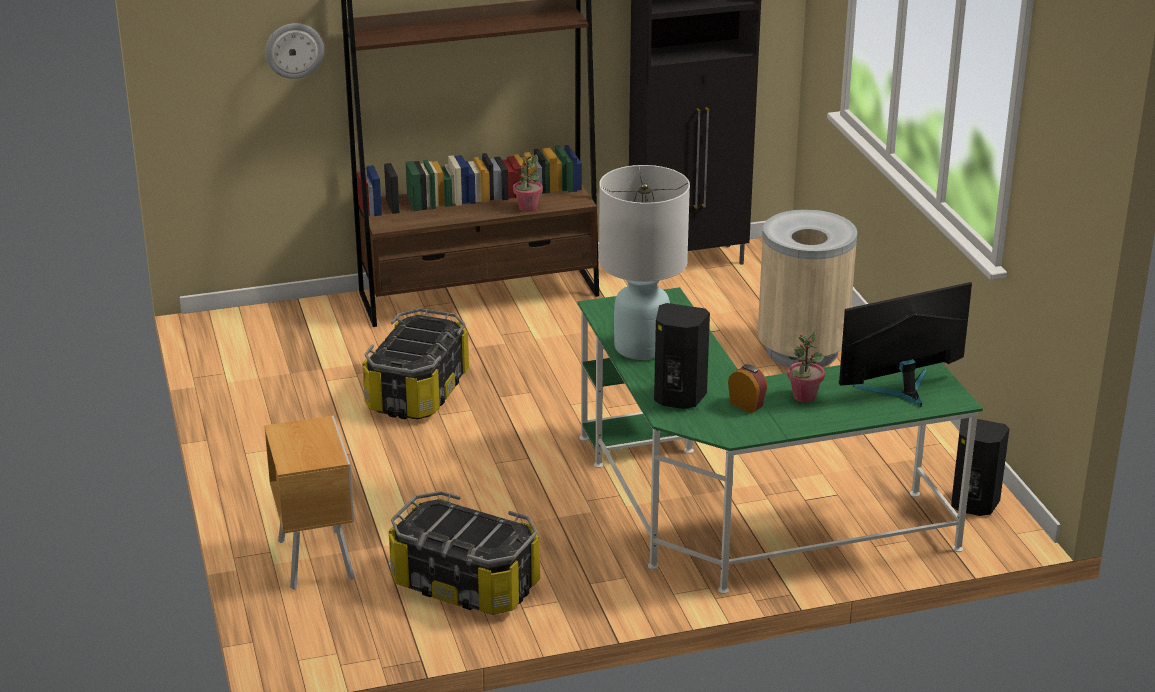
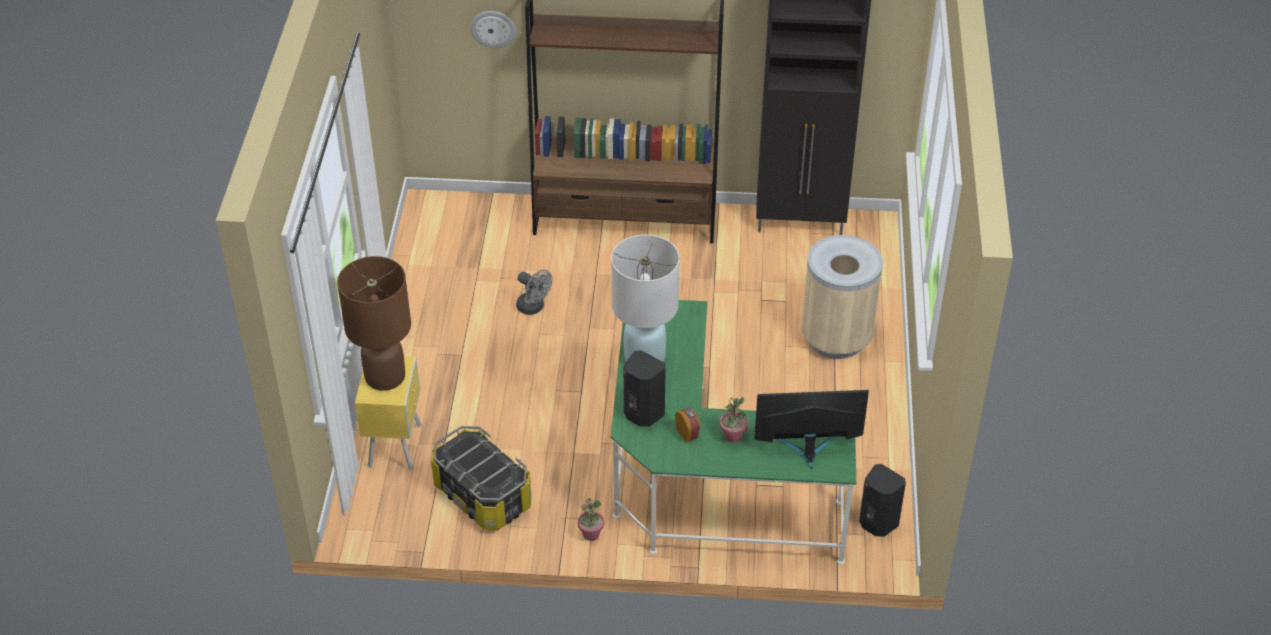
camera: 20 degrees right, 15 degrees up
(304, 441) = (385, 377): none -> brown table lamp
(317, 559) = (396, 445): brown nightstand -> yellow nightstand
(417, 392) = (534, 308): storage box -> grey fan
(527, 208) = (659, 174): potted plant -> potted plant (591, 534)

